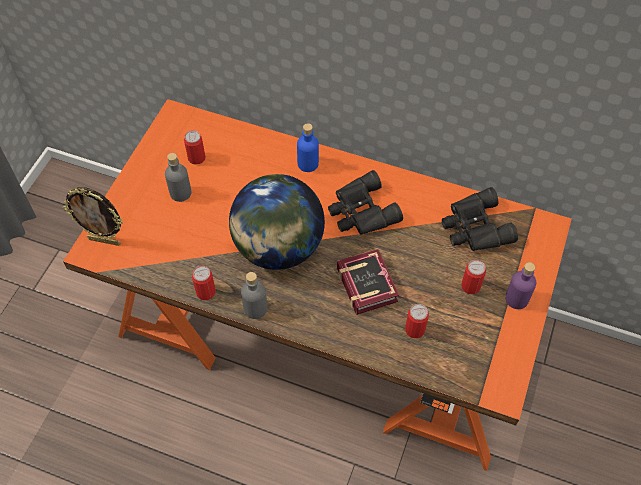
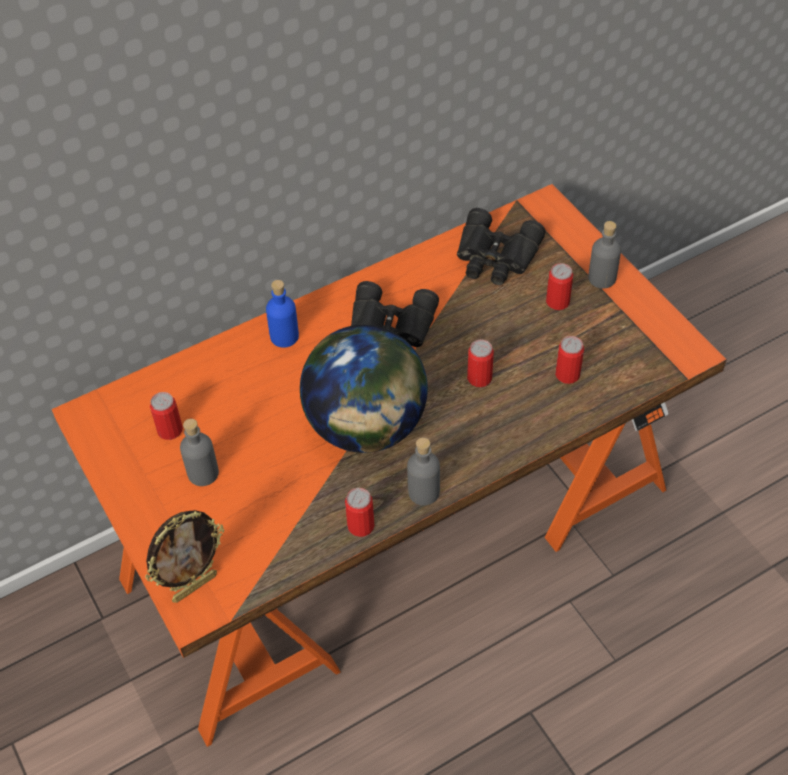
camera: 50 degrees left, 5 degrees down
(367, 282) = (479, 378): book -> can
(516, 299) = (602, 278): purple bottle -> grey bottle

